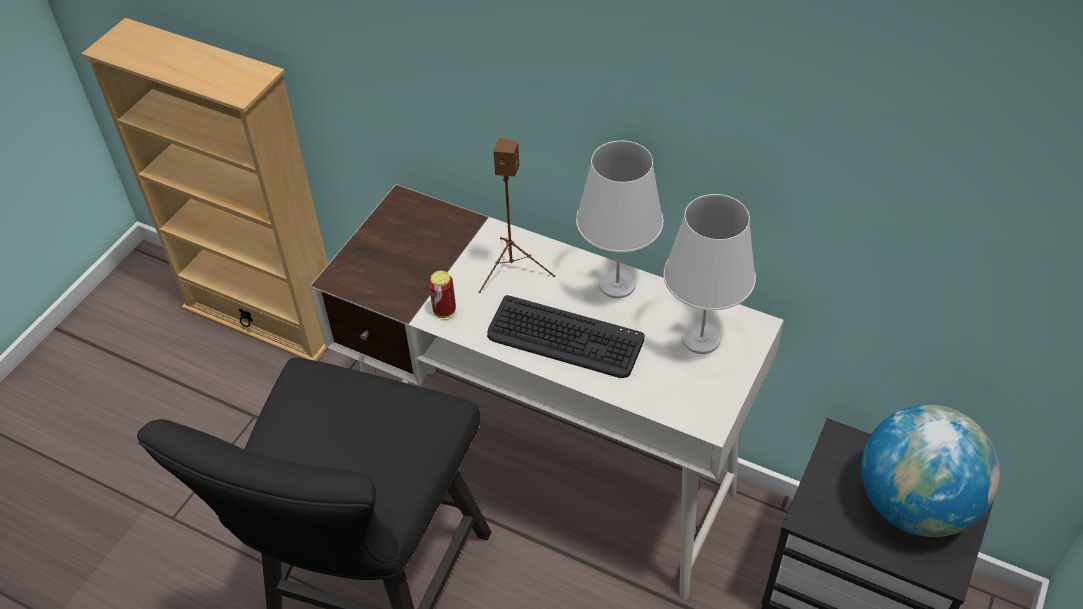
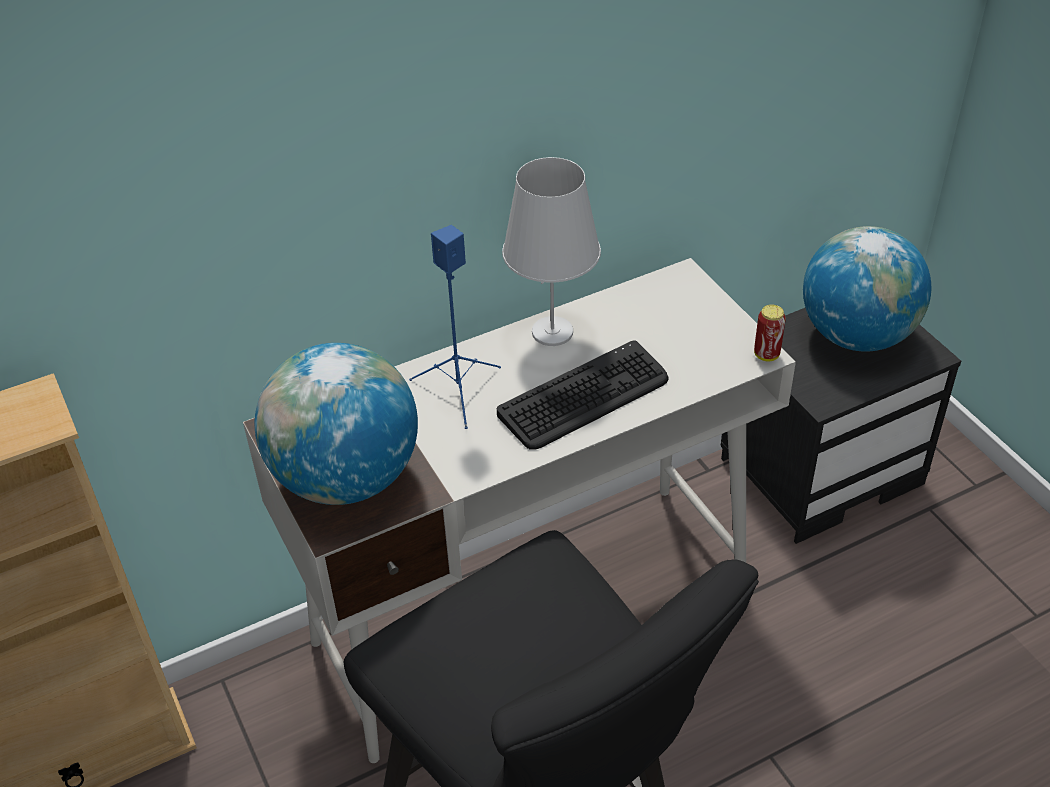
camera: 55 degrees left, 5 degrees down
(386, 260) = (346, 478): none -> globe
(444, 311) = (464, 465): can -> can (766, 355)
(511, 269) = (459, 392): brown speaker -> blue speaker
(700, 338) = (666, 313): white table lamp -> none

